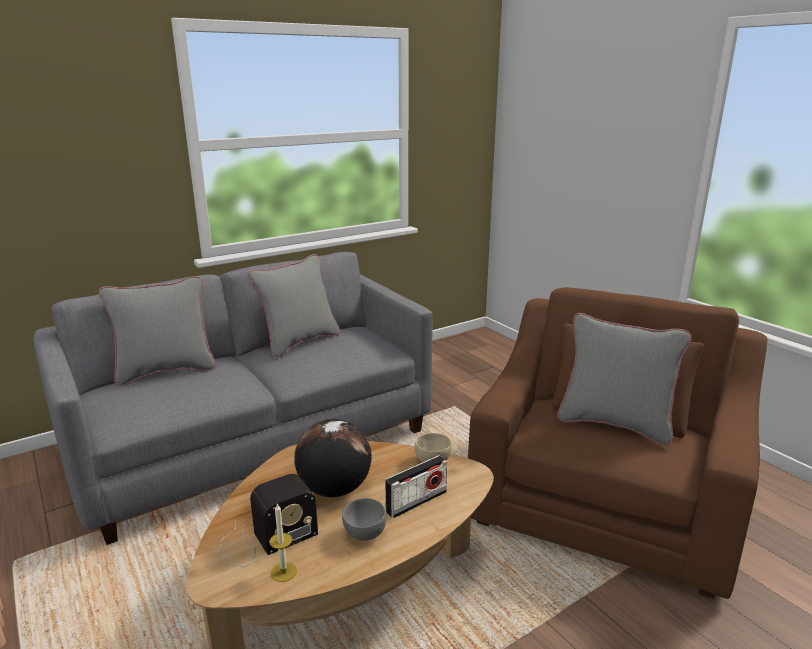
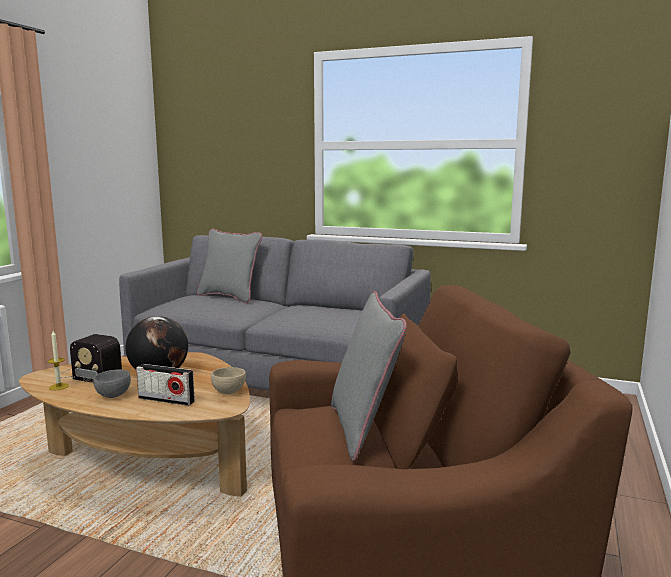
camera: 55 degrees right, 10 degrees down
(299, 342) = (324, 308): grey pillow -> none

